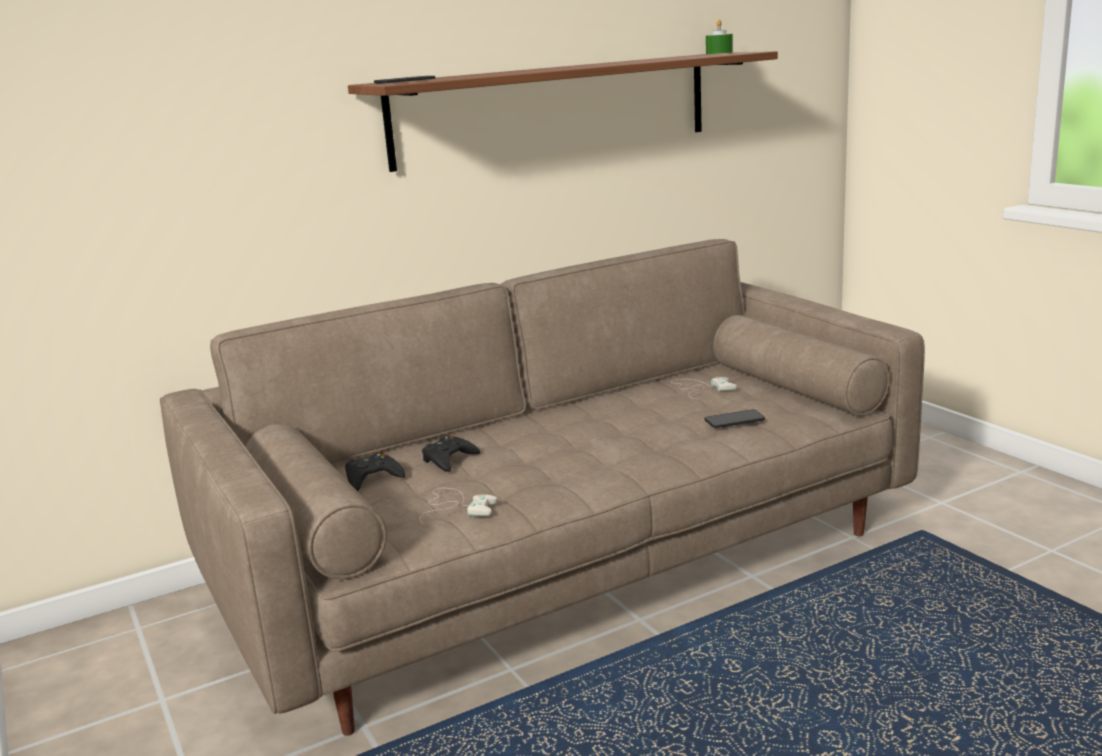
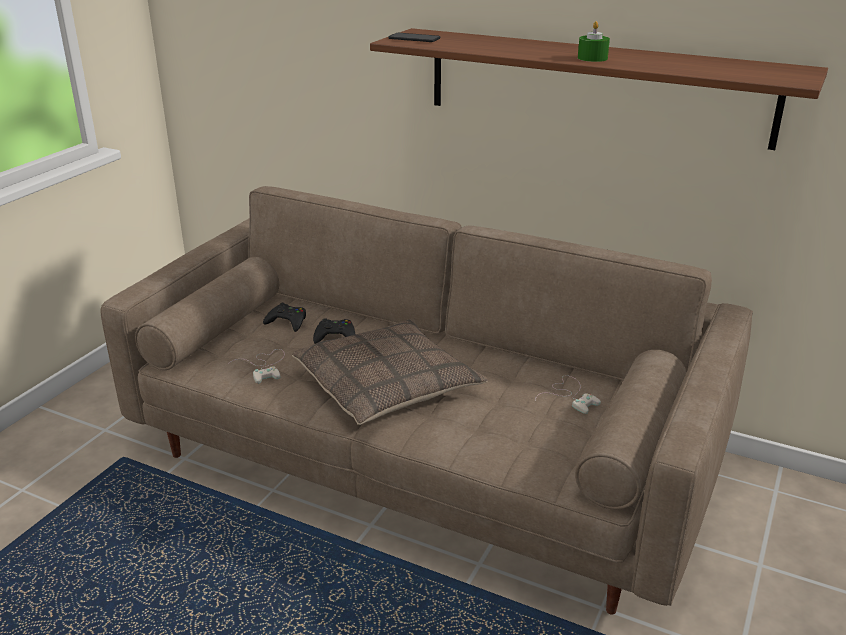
camera: 55 degrees right, 10 degrees up
(582, 454) = (388, 385): none -> pillow
(719, 53) = (793, 70): green candle -> green candle (592, 58)
(734, 420) = (512, 434): phone -> none

